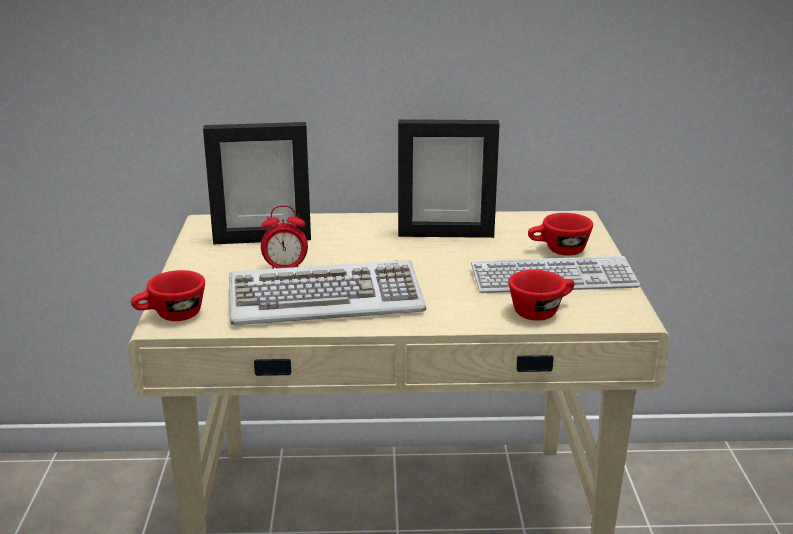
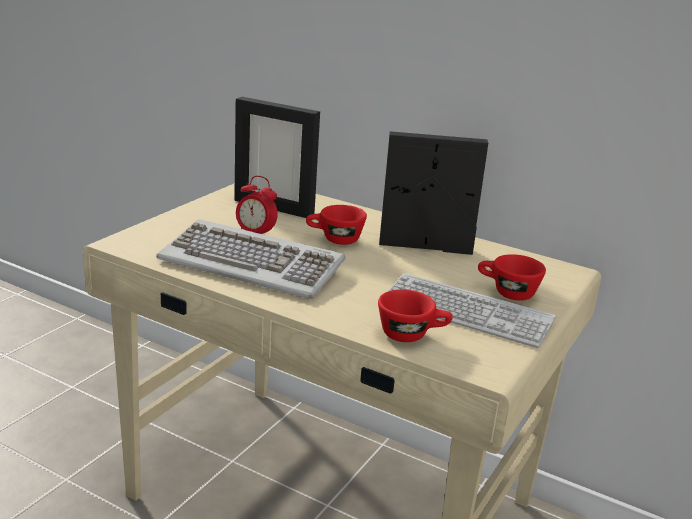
camera: 30 degrees right, 0 degrees up
(171, 316) = (130, 239): red cup -> red cup (334, 239)
(445, 233) = (425, 247): picture frame -> picture frame turned 150 degrees clockwise

